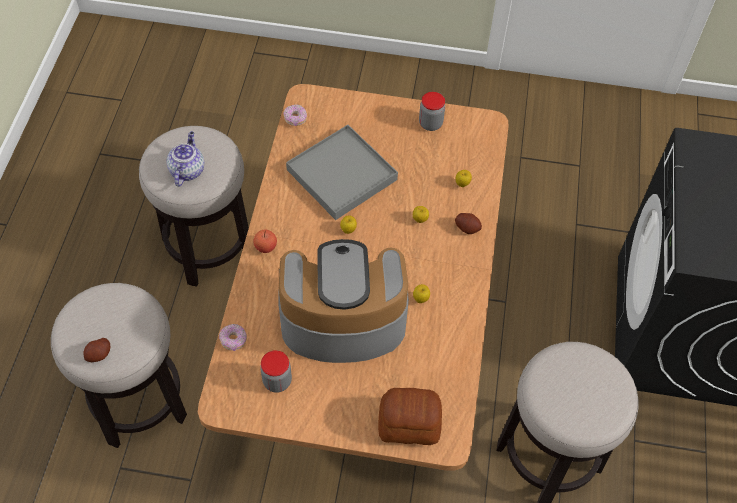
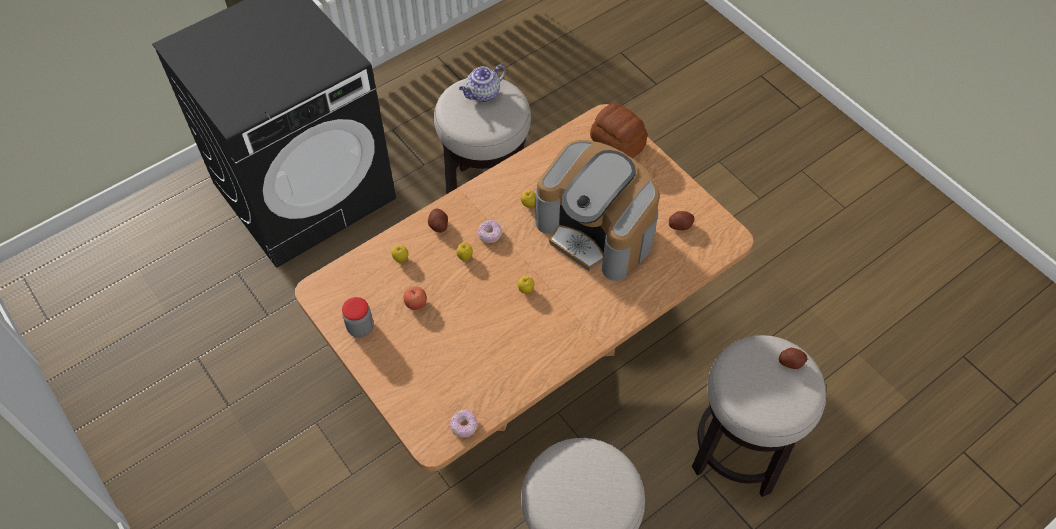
camera: 135 degrees left, 0 degrees up
(187, 170) = (595, 479): teapot -> teapot (483, 94)
(233, 340) = (687, 273): donut -> donut (490, 235)
(265, 247) = (602, 325): apple -> apple (416, 303)
(277, 381) = (680, 225): jar -> potato
(341, 175) = (482, 340): grey tray -> none

